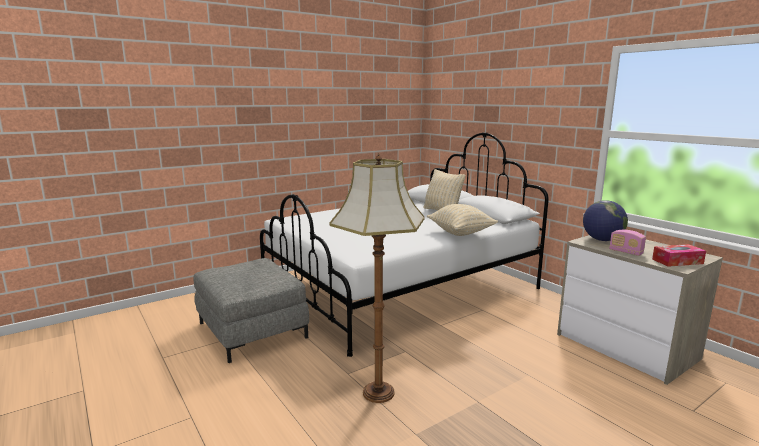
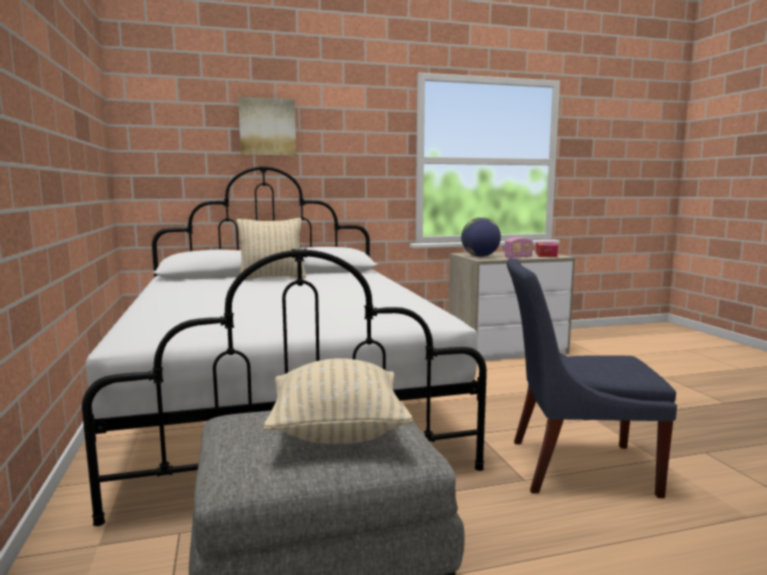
camera: 70 degrees left, 5 degrees down
(378, 392) = (573, 466): floor lamp -> blue chair
(460, 233) = (380, 283): beige pillow -> beige pillow (337, 432)
(493, 103) = (267, 127): none -> picture

